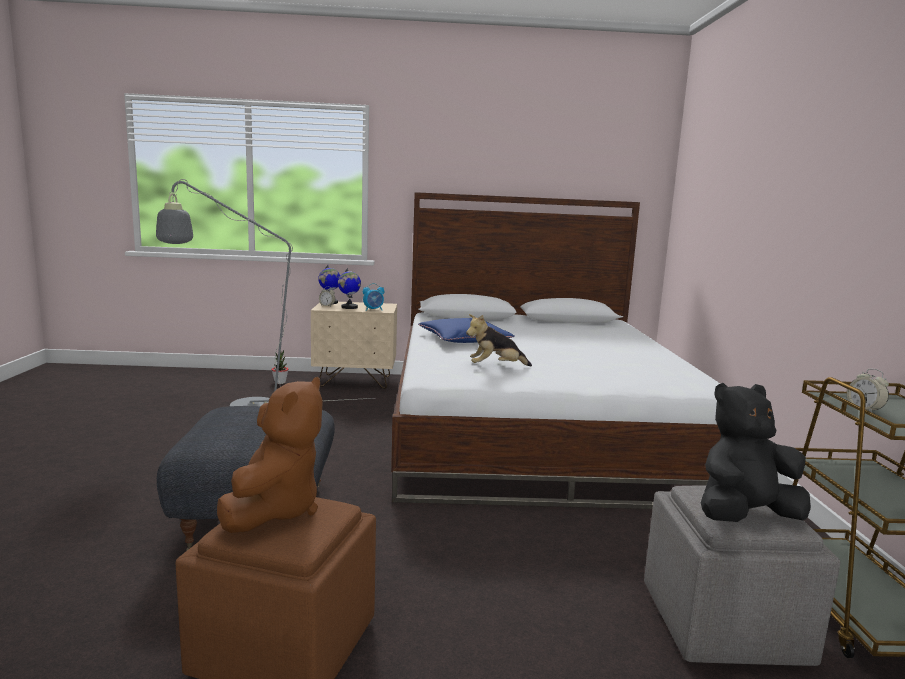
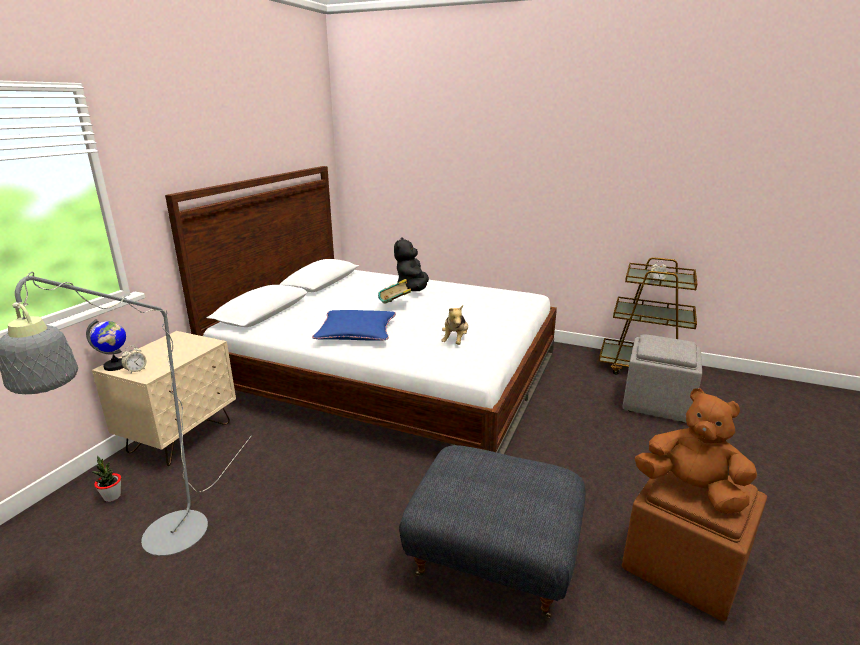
camera: 65 degrees left, 10 degrees up
(349, 307) = (164, 359): globe -> none
(373, 310) = (197, 348): alarm clock -> none
(550, 343) = (395, 306): none -> book
(744, 517) = (678, 349): black plush toy -> black plush toy (413, 289)

